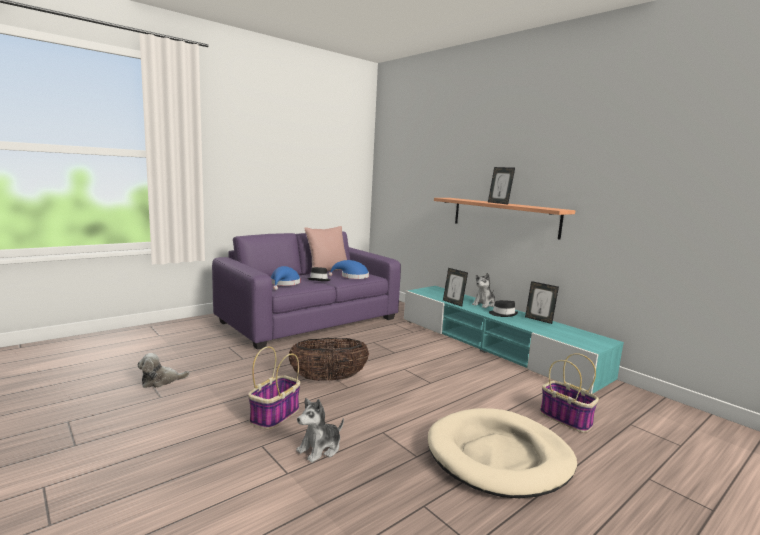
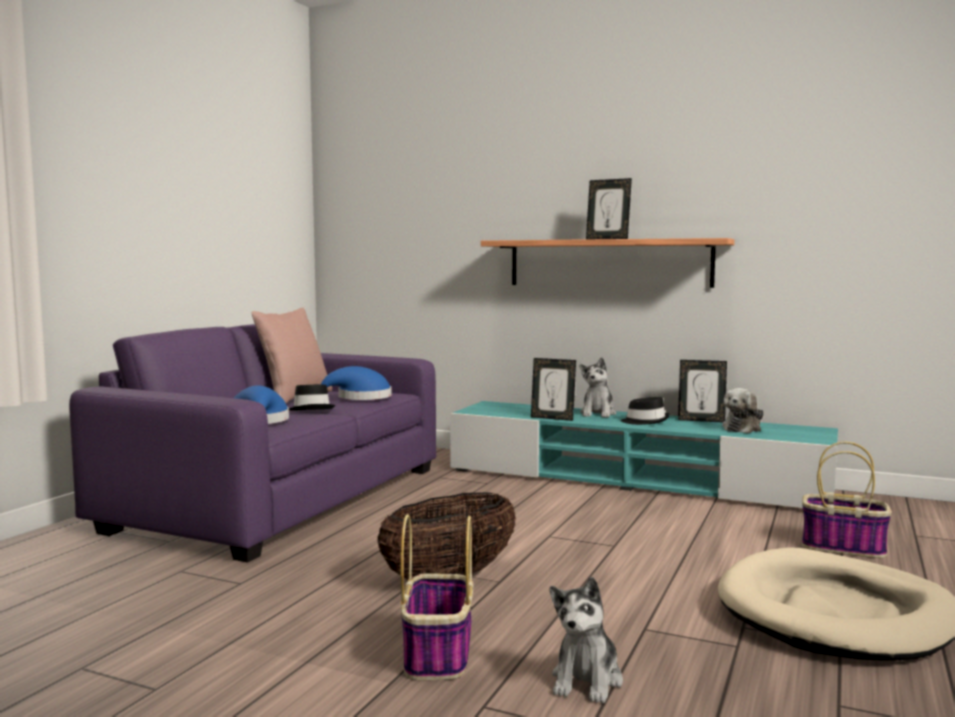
camera: 25 degrees left, 5 degrees down
(161, 381) = (113, 661): plush toy -> plush toy (743, 428)

